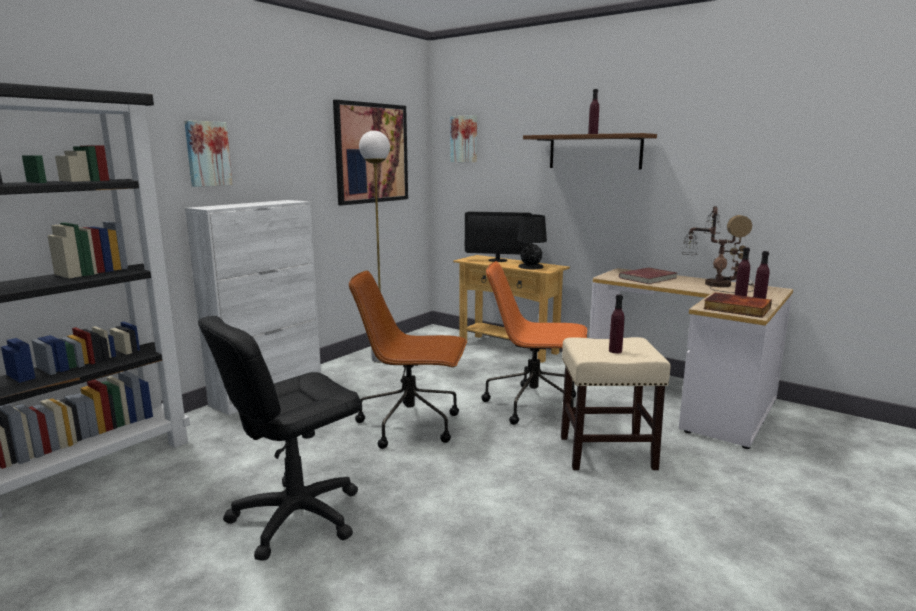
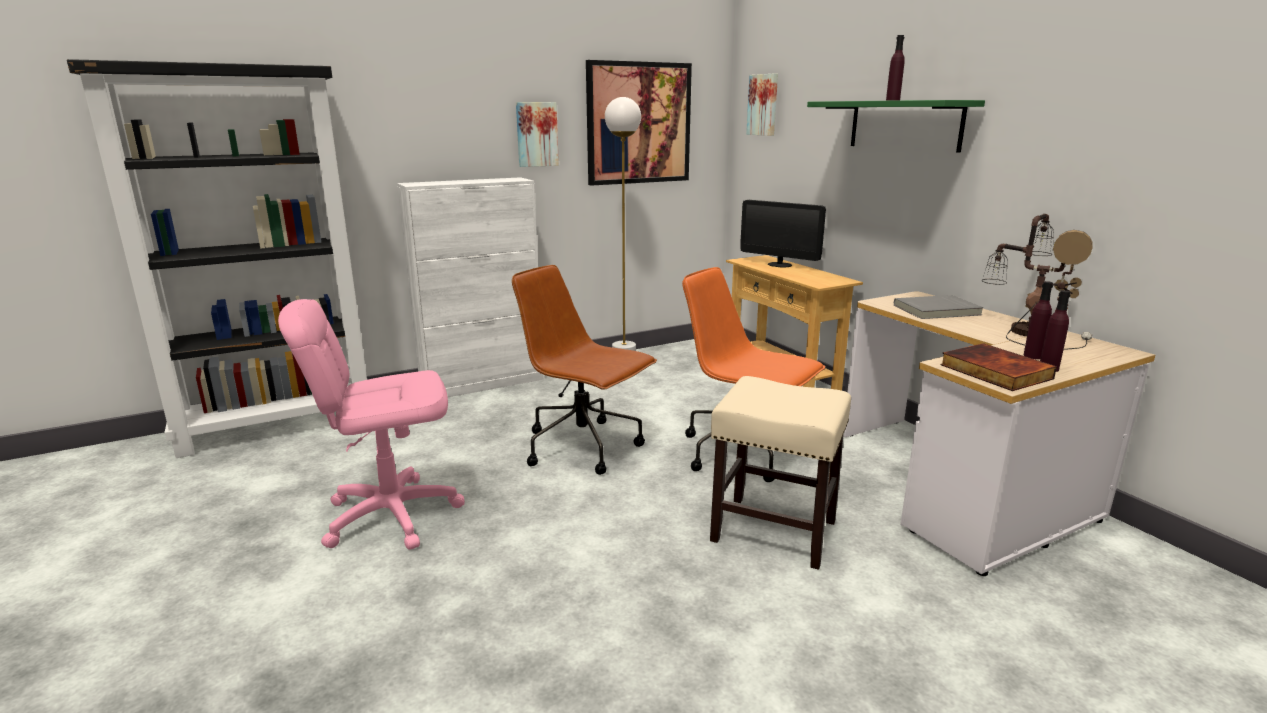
camera: 25 degrees right, 5 degrees up
(207, 154) = (424, 126): picture -> picture (536, 134)
(296, 517) = (391, 515): black office chair -> pink office chair
(530, 266) = (808, 277): black table lamp -> none
(594, 151) = (904, 125): brown shelf -> green shelf
(615, 351) = (781, 403): purple bottle -> none
(648, 278) = (937, 310): red book -> grey book

